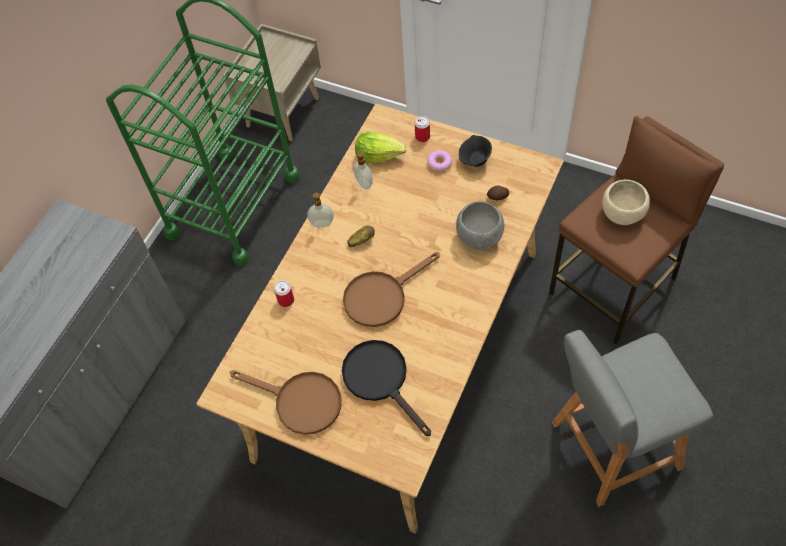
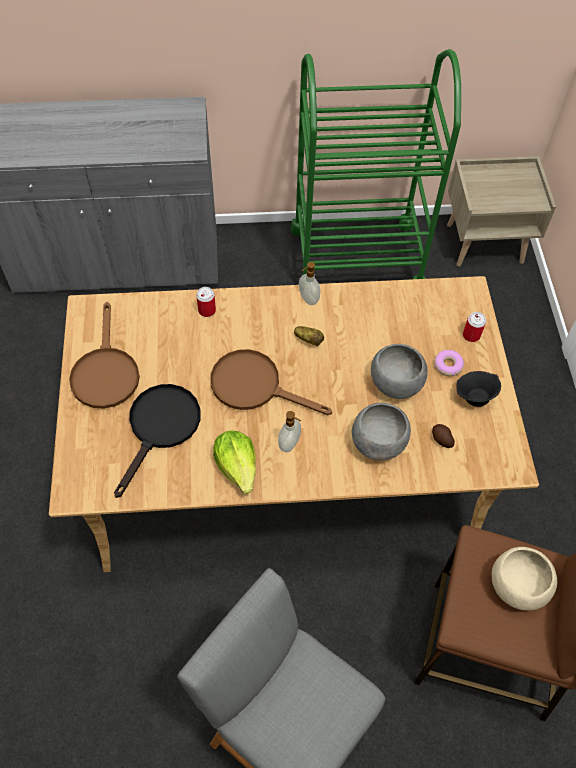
camera: 55 degrees right, 0 degrees up
(364, 183) = (379, 311): soap dispenser -> soap dispenser (290, 444)
(379, 155) = (420, 308): lettuce -> lettuce (238, 467)
(435, 202) = (396, 383): none -> grey bowl

